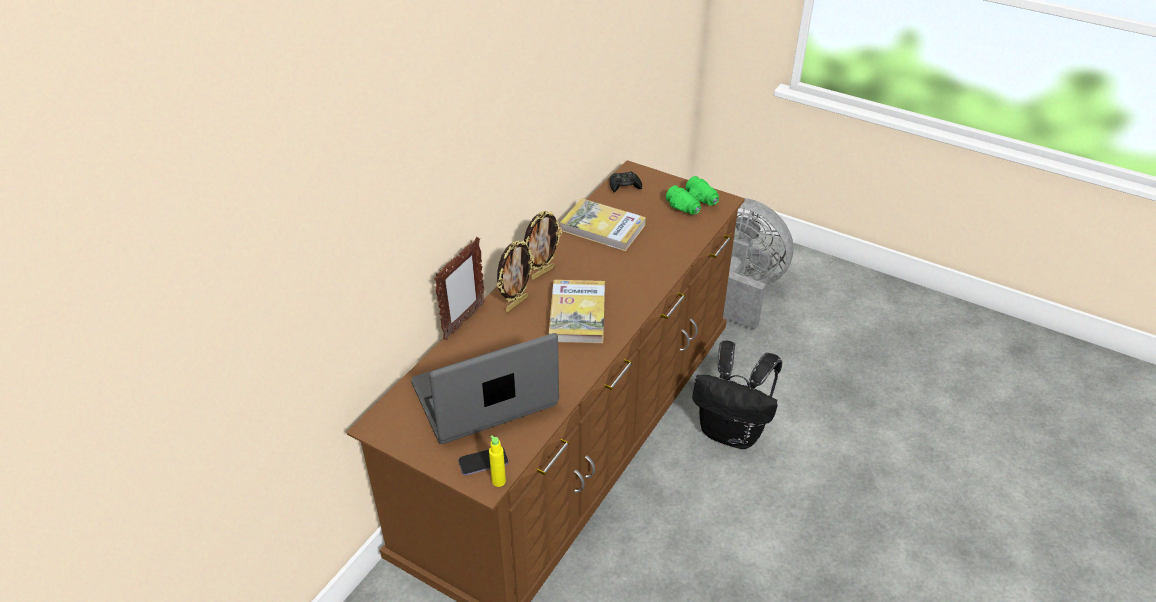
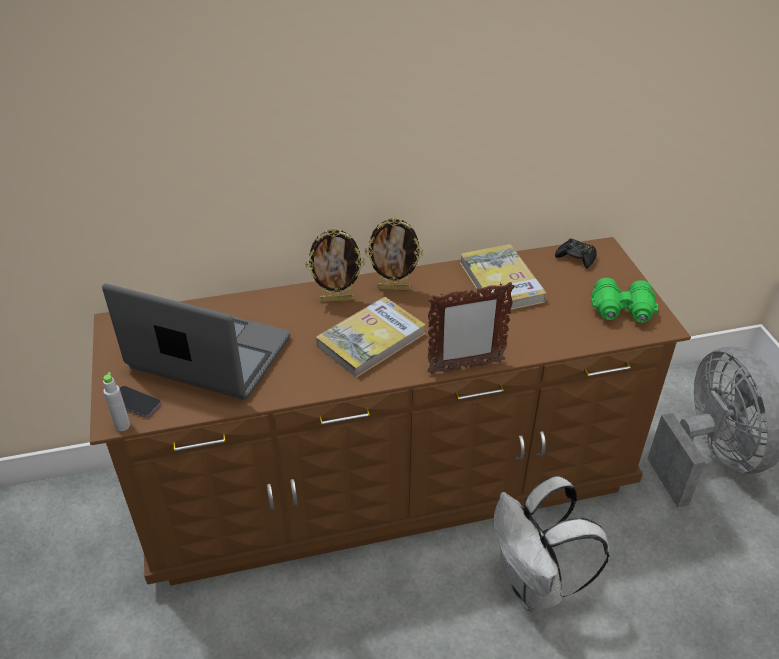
camera: 45 degrees right, 0 degrees up
(464, 321) = (279, 288): picture frame -> picture frame (465, 367)
(498, 481) = (122, 425): yellow bottle -> grey bottle
(732, 432) = (534, 585): black backpack -> white backpack

